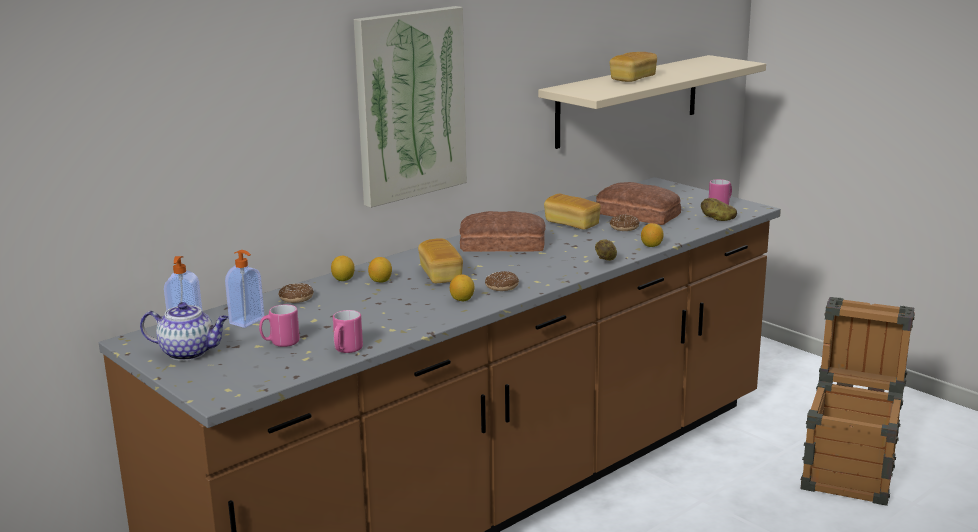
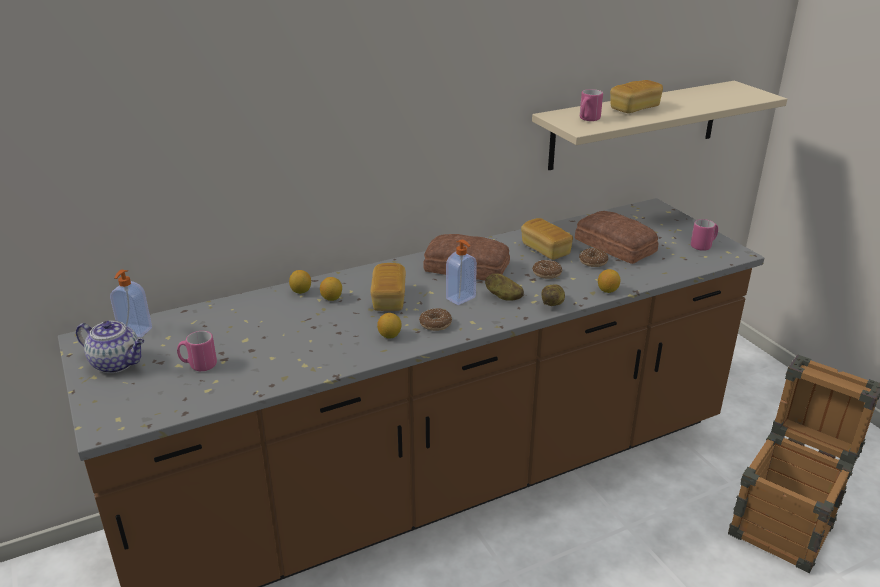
camera: 15 degrees right, 10 degrees up
(248, 321) = (189, 332): soap dispenser -> soap dispenser (461, 298)
(296, 298) = (247, 309): donut -> donut (547, 273)
(346, 350) = (248, 386): pink mug -> pink mug (588, 119)
(409, 105) = (385, 128): picture -> none
(718, 219) = (692, 264): potato -> potato (503, 297)

